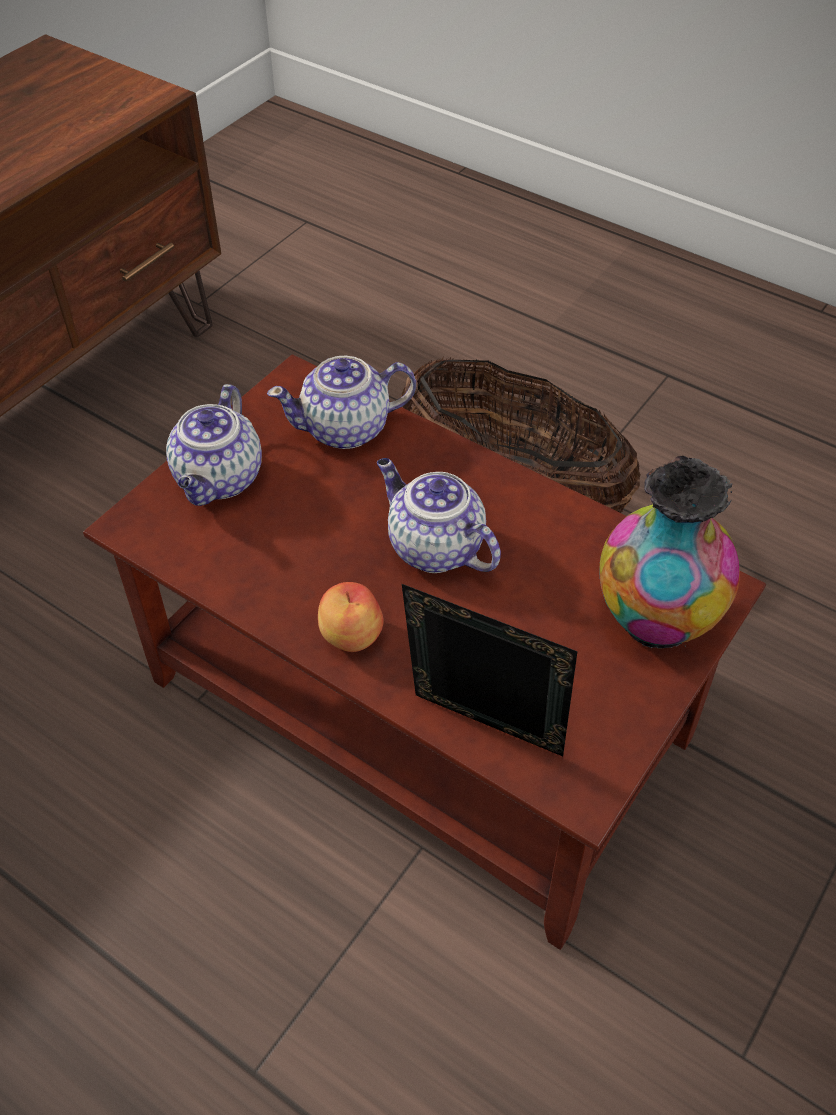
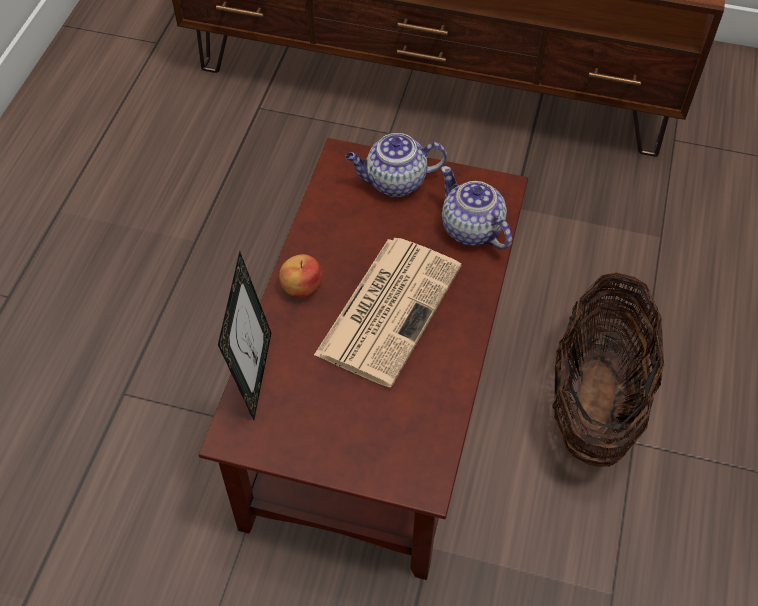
camera: 70 degrees right, 5 degrees up
(433, 547) = (389, 308): teapot -> newspaper
(654, 621) = (379, 449): vase -> none

